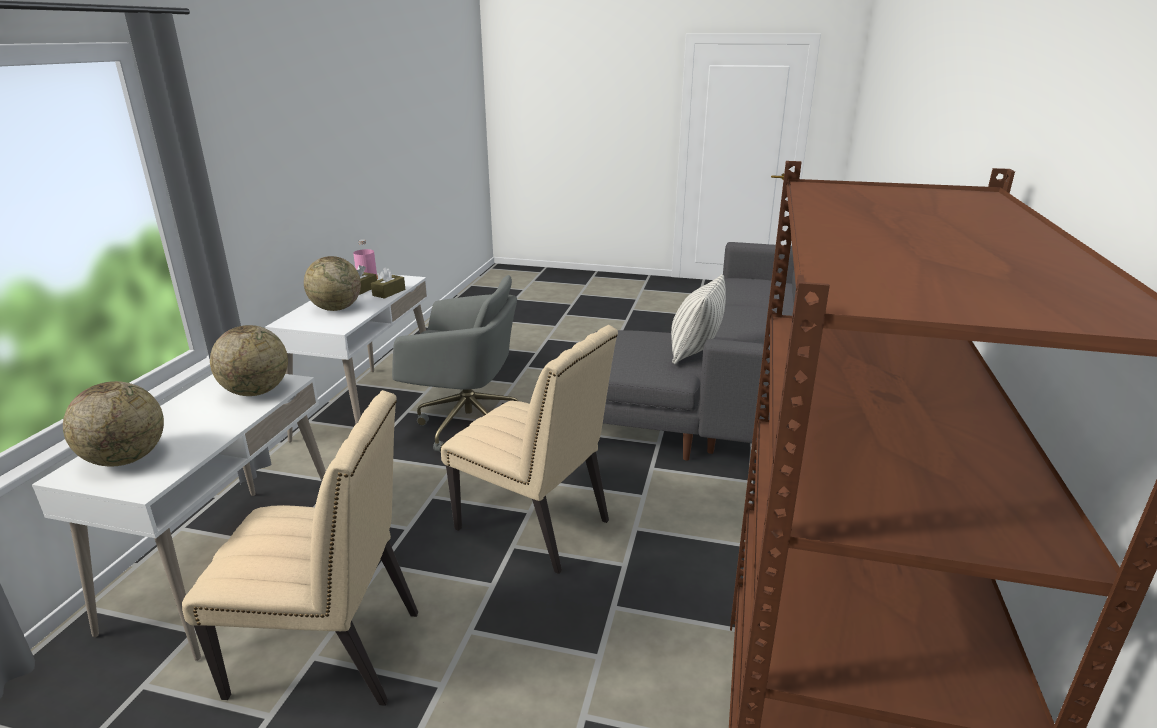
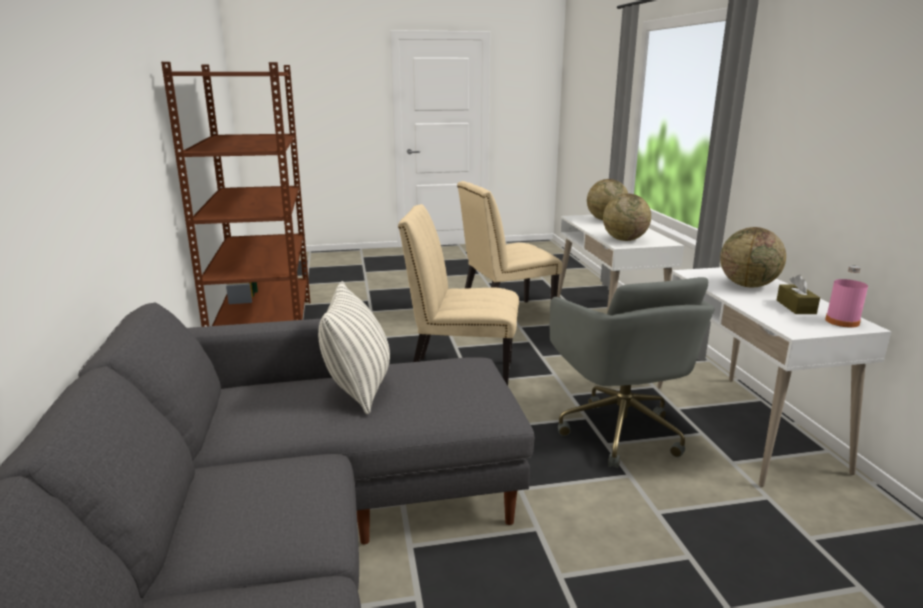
camera: 155 degrees right, 5 degrees down
(389, 292) = (759, 309): brown tissue box -> none
(464, 427) = (617, 431): grey office chair -> grey office chair turned 90 degrees counterclockwise

